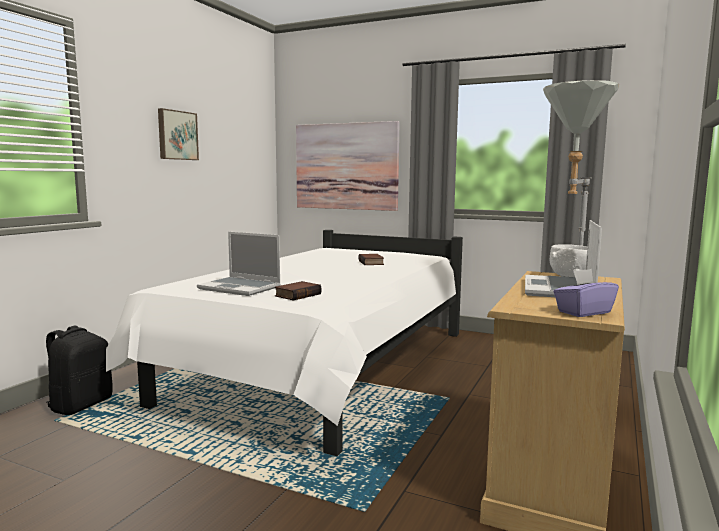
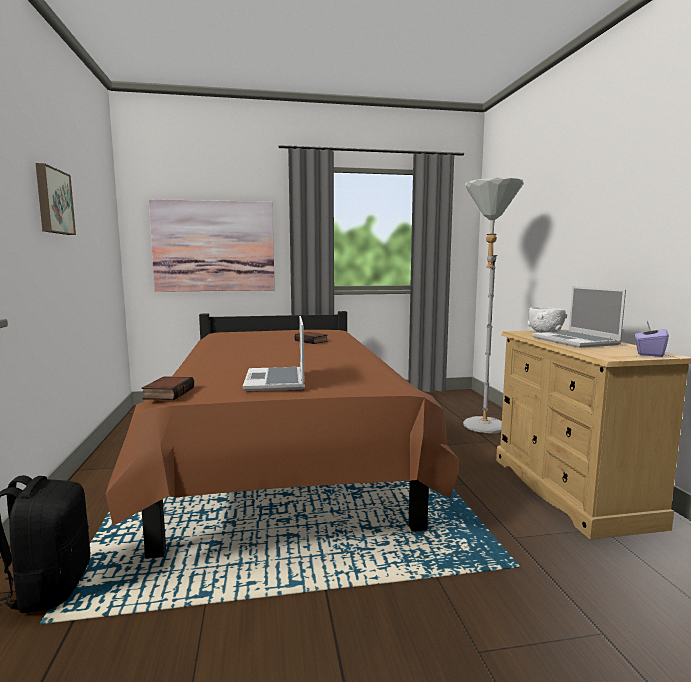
camera: 35 degrees left, 0 degrees up
(241, 288) = (276, 381): laptop -> laptop turned 90 degrees clockwise
(297, 295) = (351, 378): book -> book (168, 393)
(323, 368) = (283, 456): white bed -> brown bed

